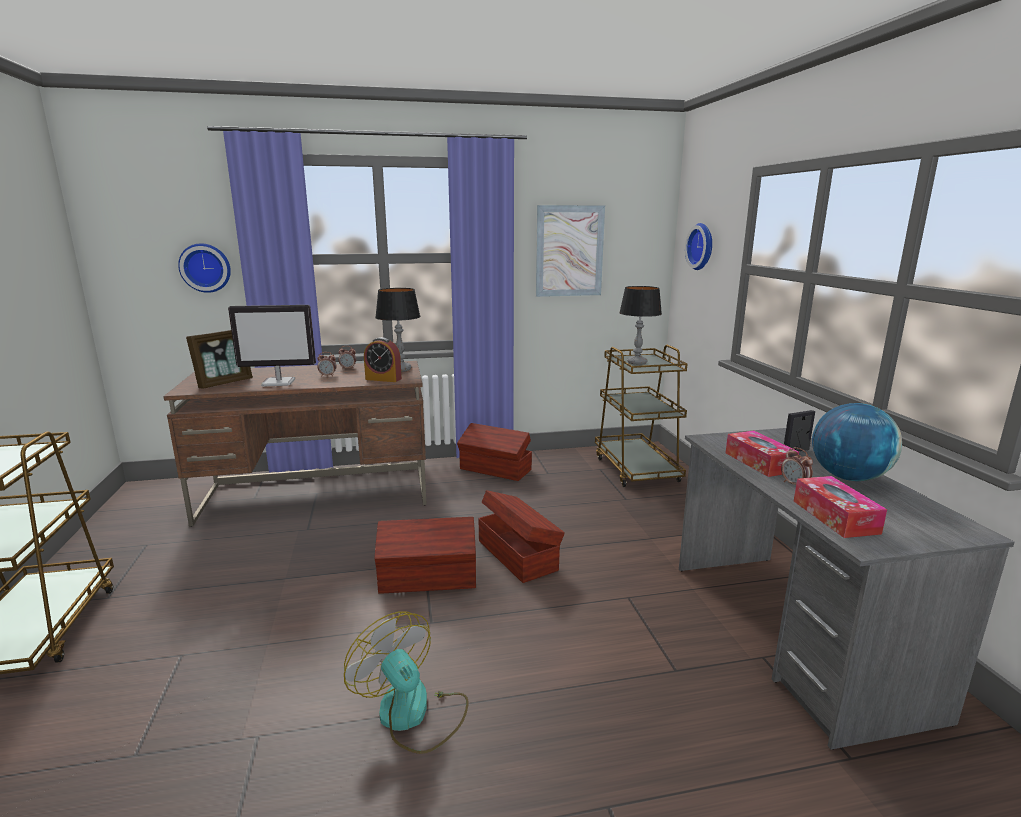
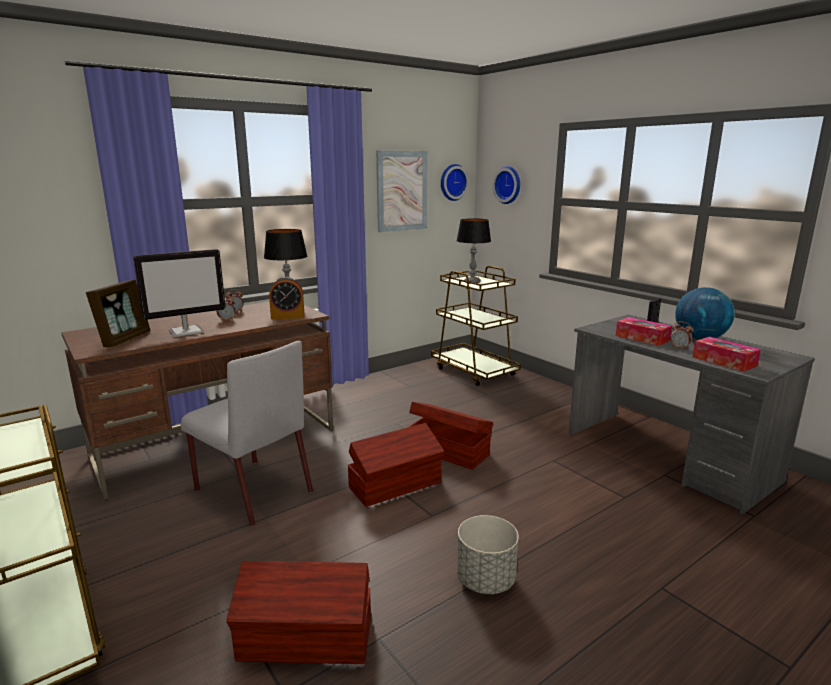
camera: 25 degrees left, 0 degrees up
(206, 267) = (58, 217): wall clock -> wall clock (452, 182)
(300, 548) = (252, 490): none -> grey chair
(413, 714) = (485, 580): fan -> grey planter
(495, 470) = (364, 391): brown storage box -> brown storage box (306, 640)

